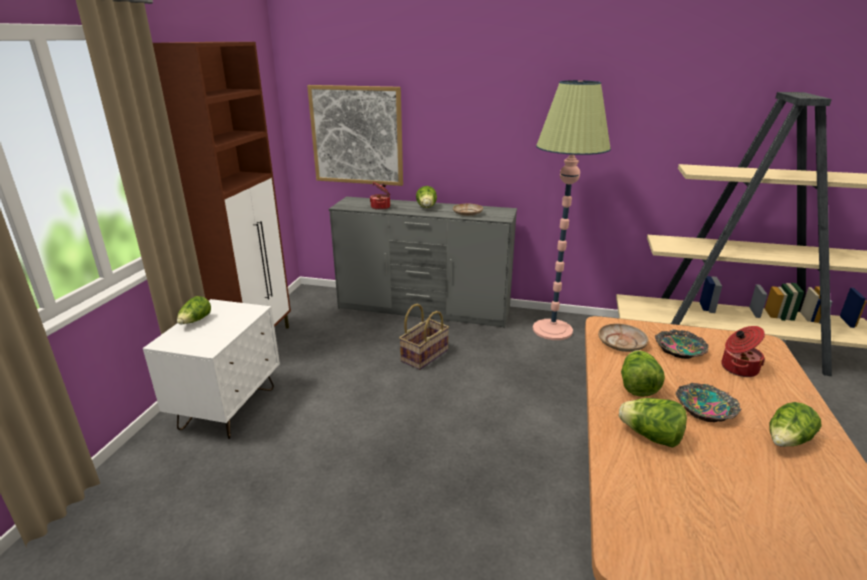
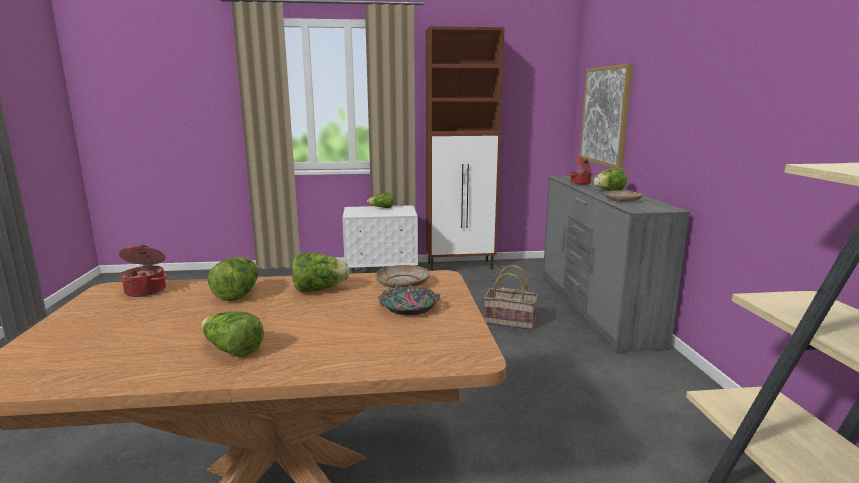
camera: 70 degrees right, 10 degrees down
(552, 330) = (658, 384): floor lamp -> none
(705, 408) = (287, 315): bowl -> none
(738, 368) = (382, 335): cooking pot -> cooking pot (146, 290)

